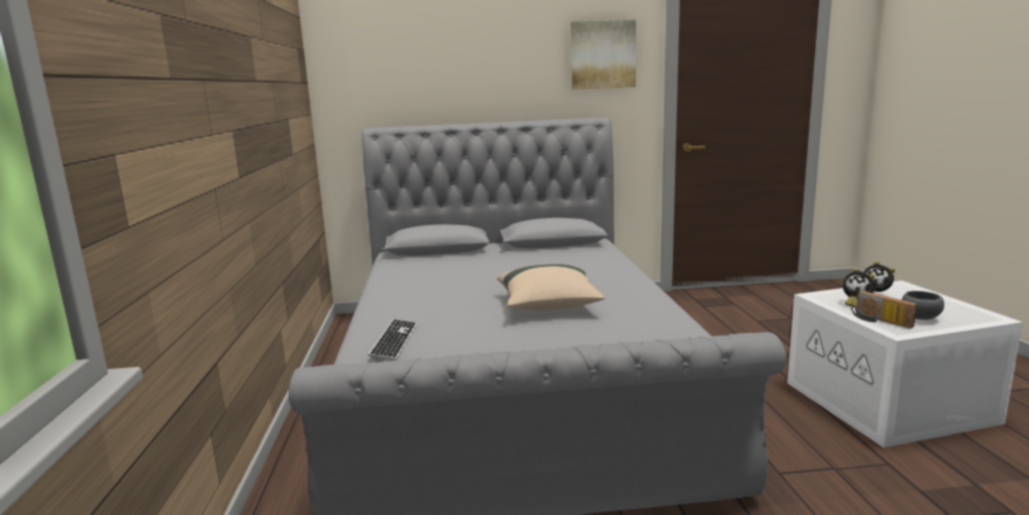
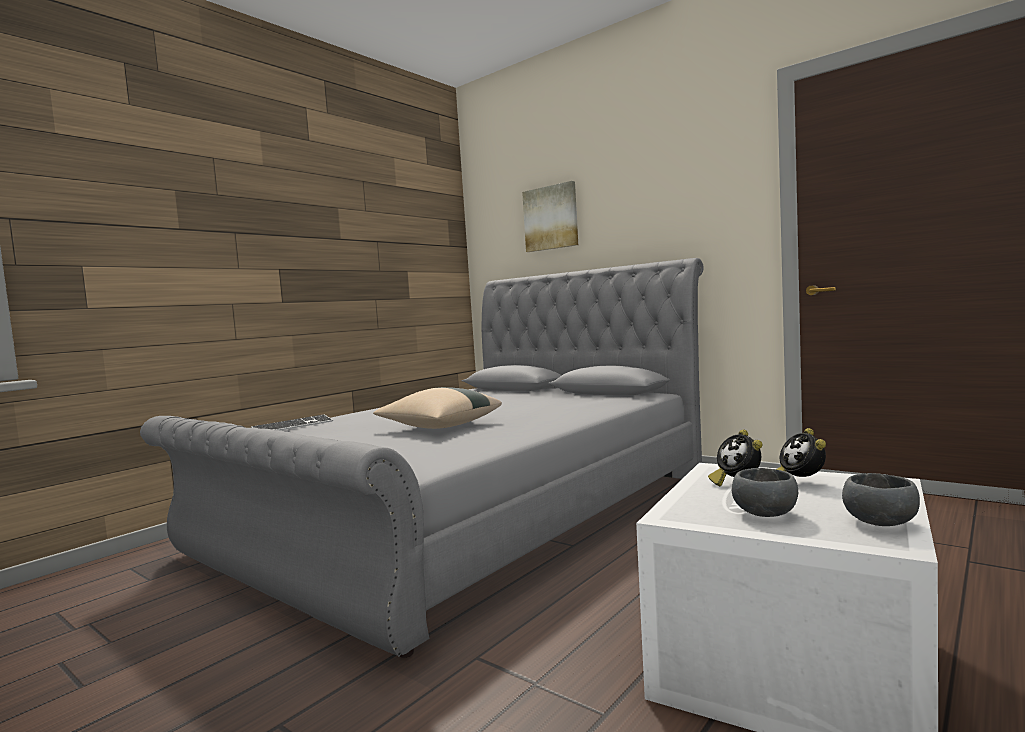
camera: 45 degrees right, 10 degrees down
(602, 55) = (701, 189): picture -> picture (551, 218)
(879, 321) = (694, 503): radio -> none
(962, 309) = (882, 523): none -> grey bowl

